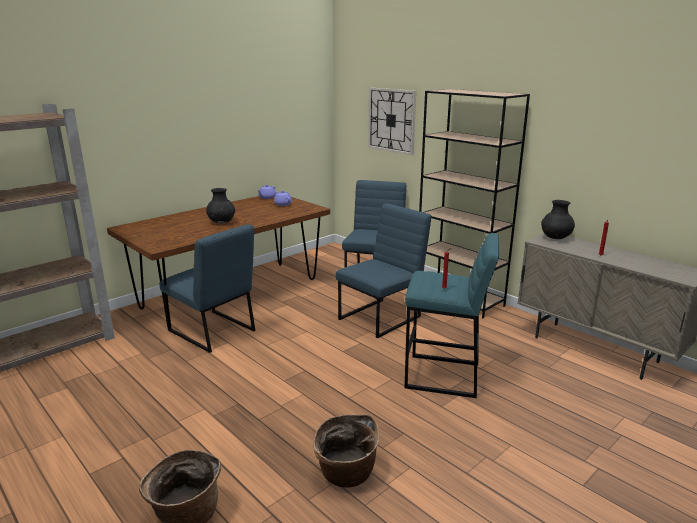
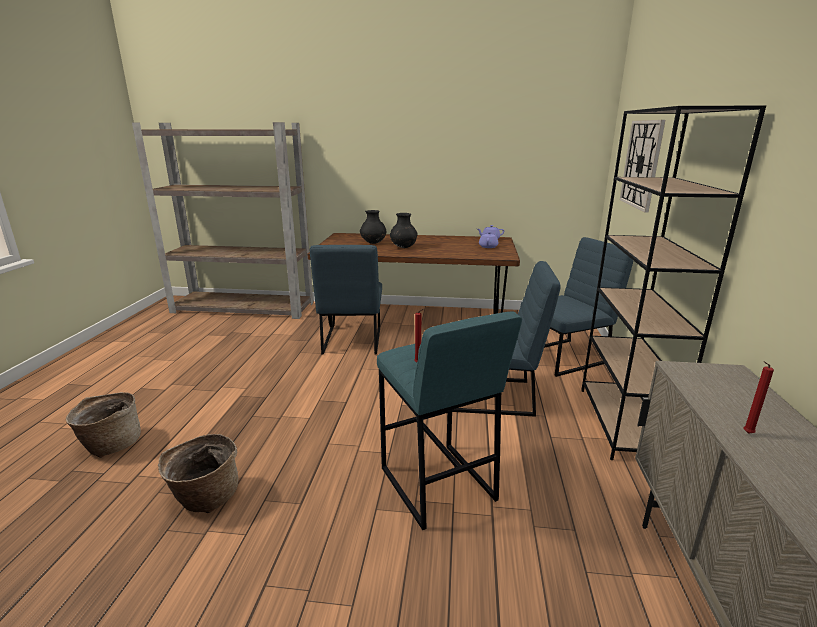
camera: 50 degrees right, 0 degrees up
(555, 238) = (725, 377): black vase -> black vase (373, 243)

